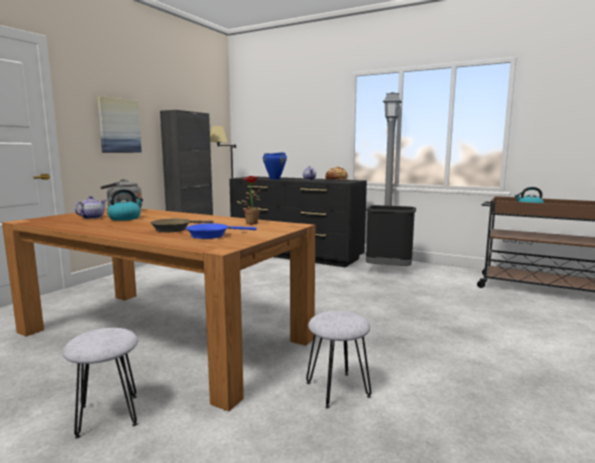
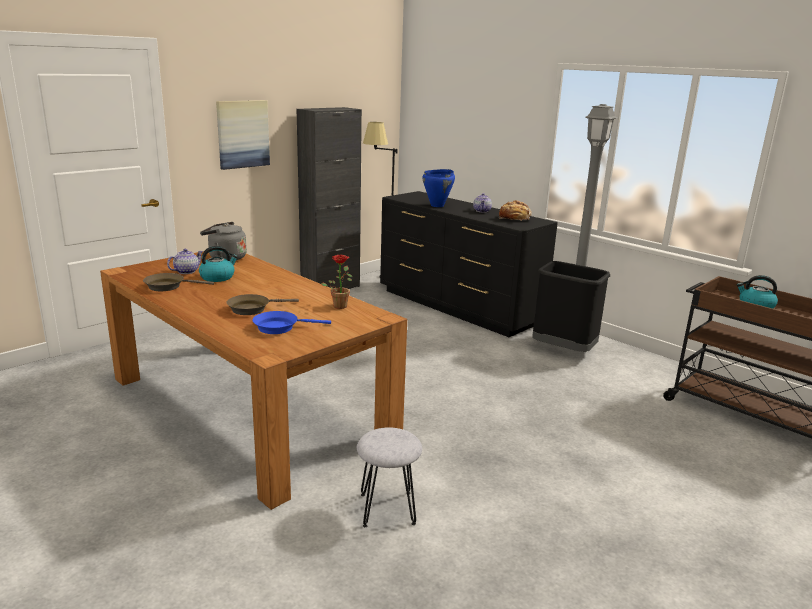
camera: 15 degrees right, 10 degrees up
(80, 225) = (168, 286): none -> brown frying pan
(107, 415) = (166, 490): grey stool -> none

